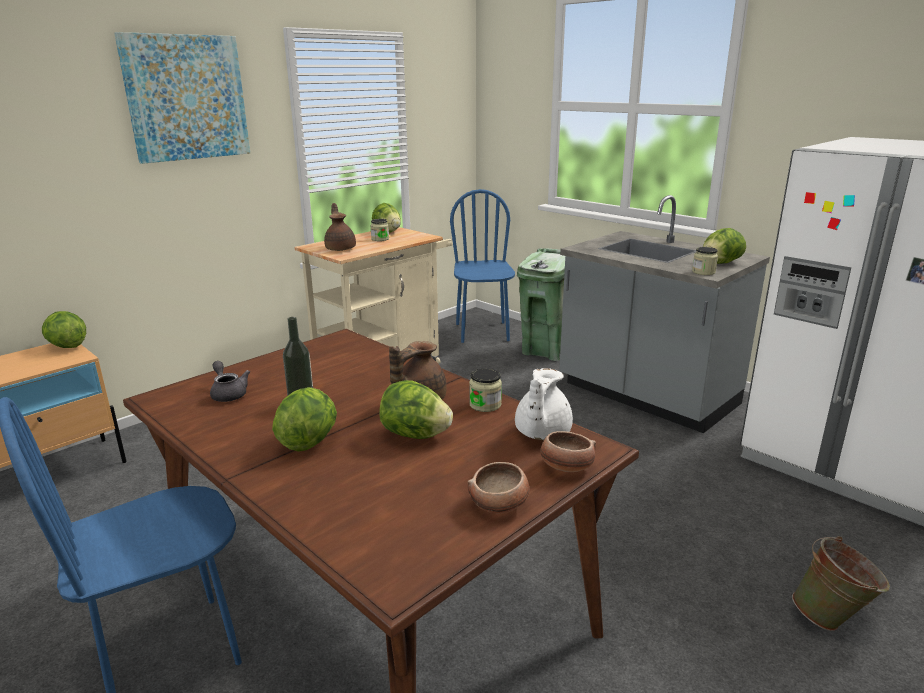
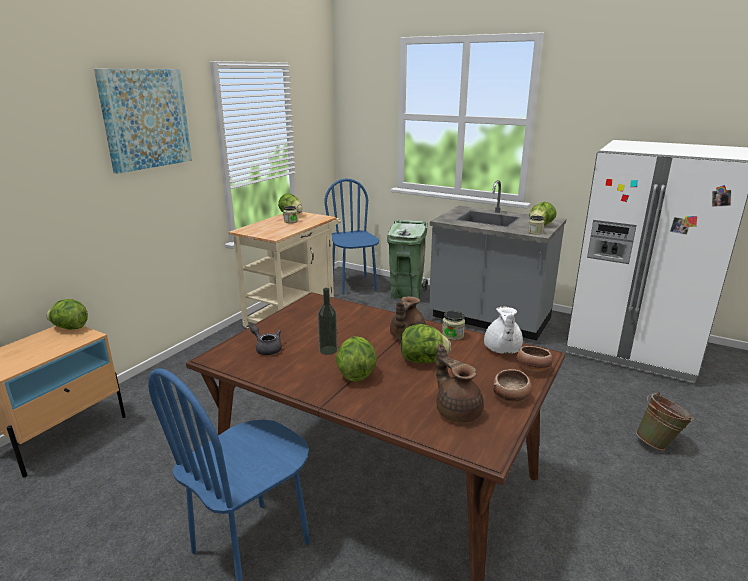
camera: 15 degrees left, 0 degrees up
(341, 248) = (267, 231): brown teapot -> brown teapot (457, 411)

